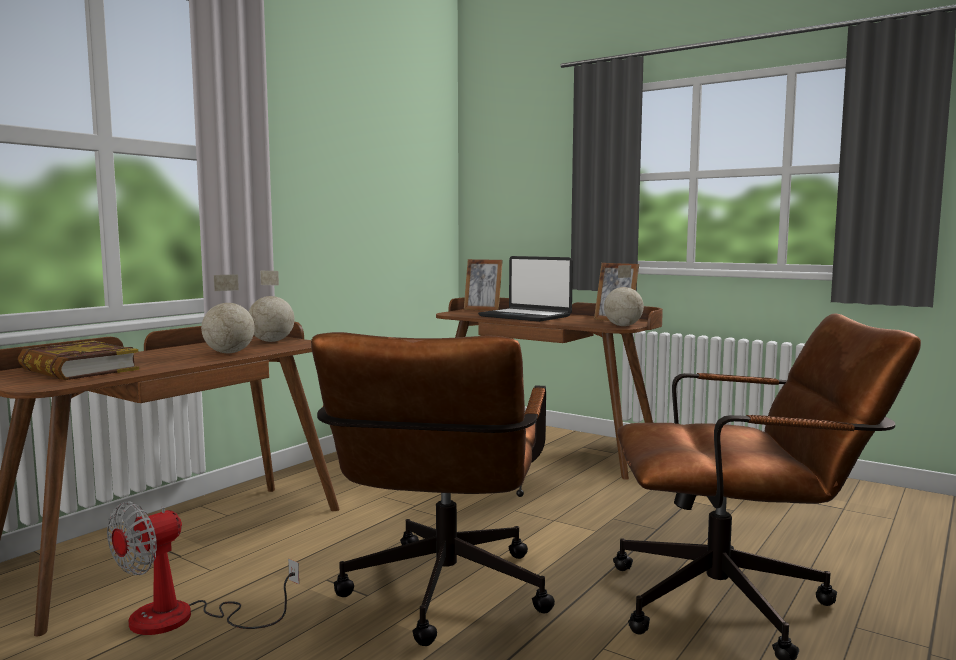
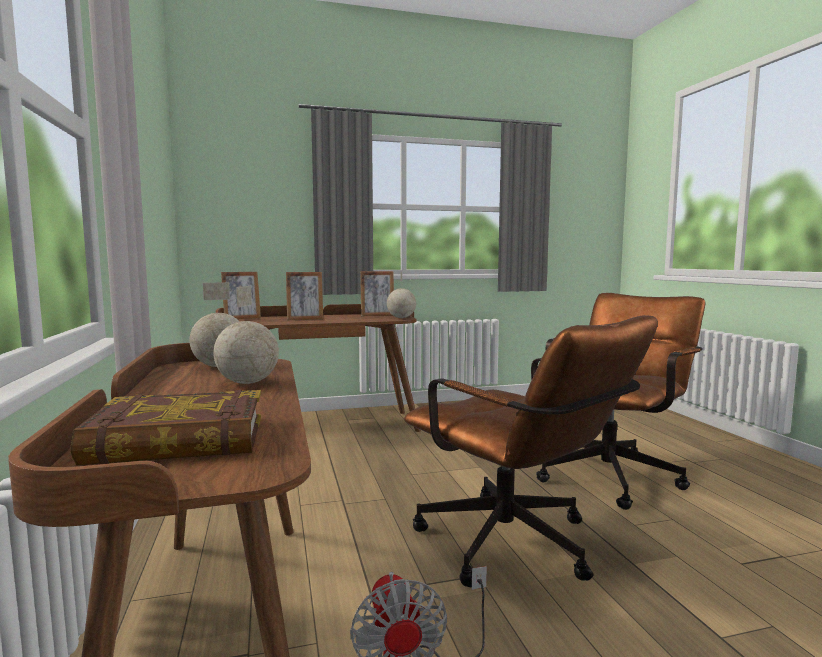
camera: 50 degrees left, 0 degrees up
(525, 316) = (305, 319): laptop -> picture frame

